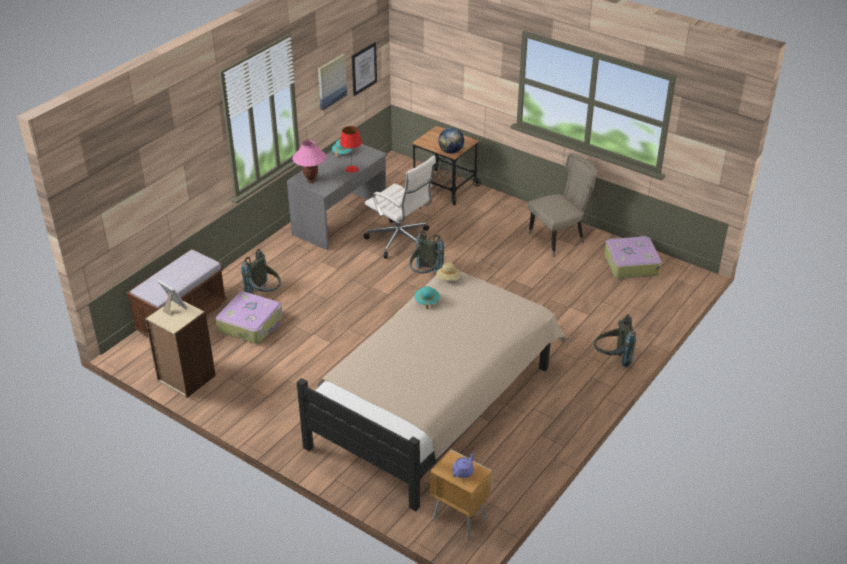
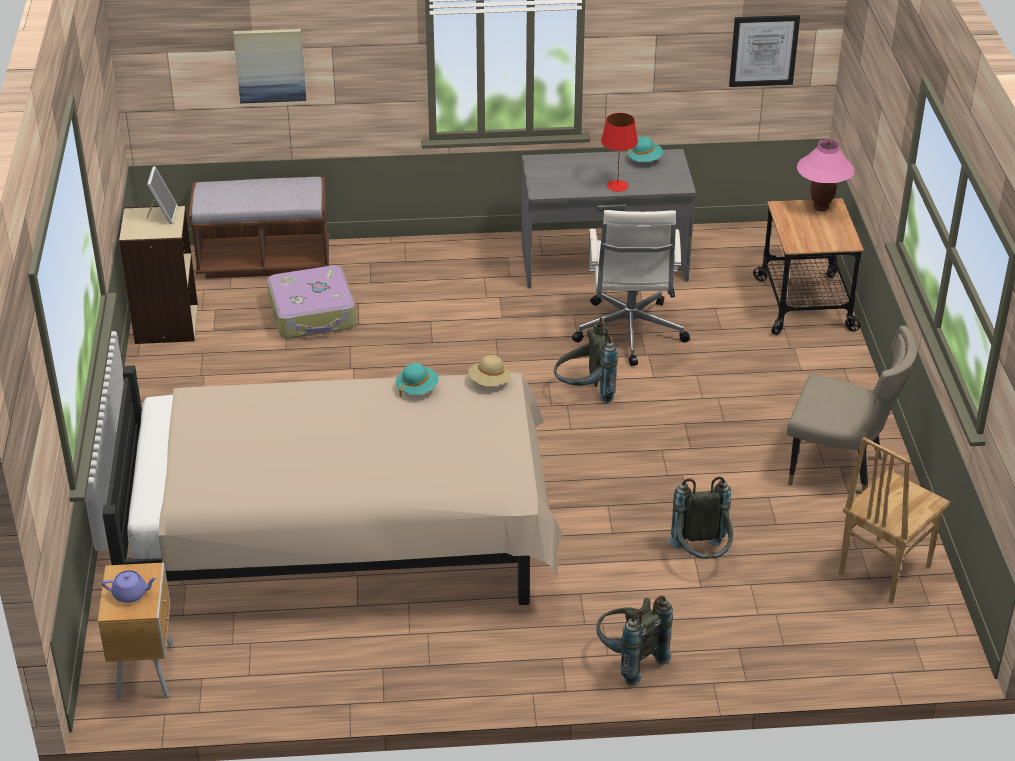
camera: 50 degrees right, 0 degrees up
(264, 294) = (379, 292): grey backpack -> grey backpack (701, 557)
(311, 180) = (547, 171): pink table lamp -> pink table lamp (821, 207)
(331, 81) = (677, 42): picture -> picture (270, 65)
(451, 151) = (797, 241): globe -> none
(630, 264) = (882, 570): suitcase -> brown chair

